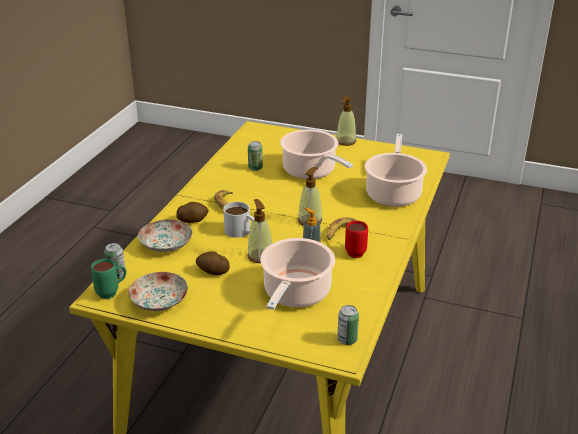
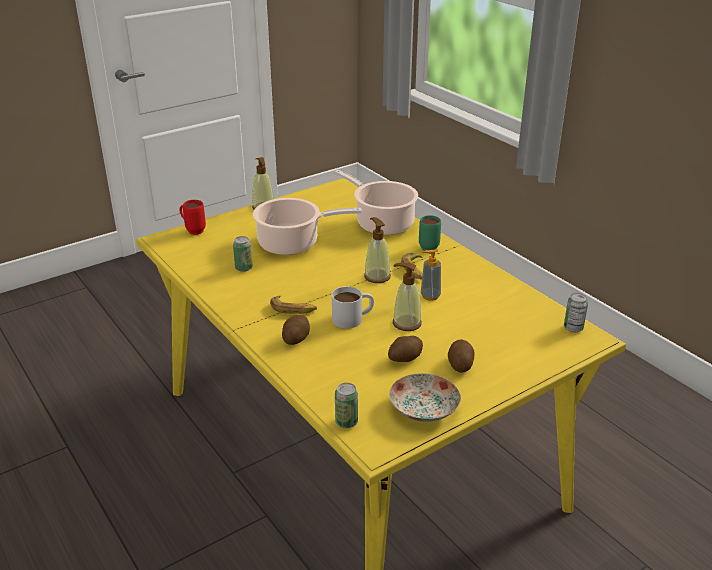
camera: 55 degrees left, 0 degrees up
(112, 292) = (377, 436): green mug -> green mug (429, 246)
(166, 244) = (323, 370): plate -> none
(230, 298) = (460, 364): none -> potato
(295, 294) = (486, 327): cooking pot -> none
(355, 251) = (450, 275): red mug -> red mug (193, 230)

